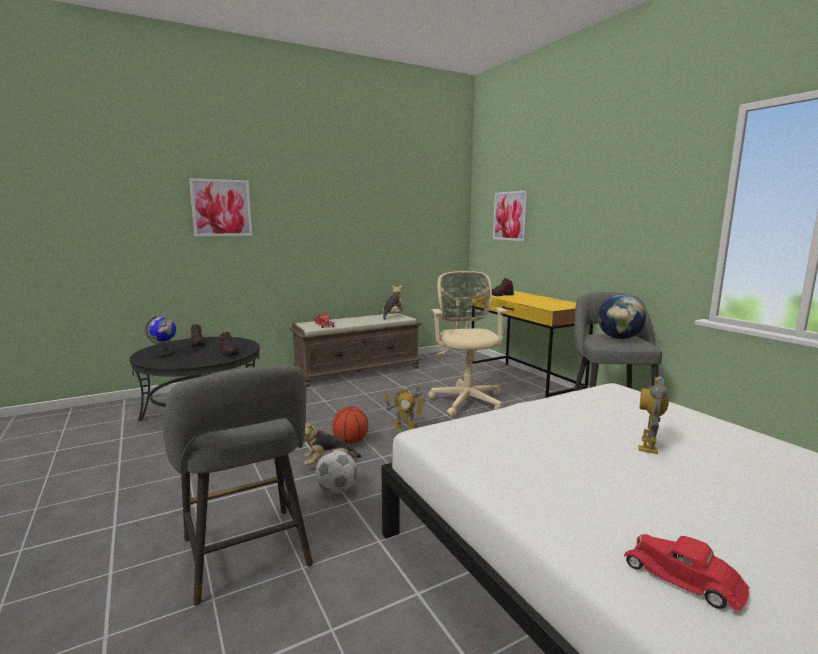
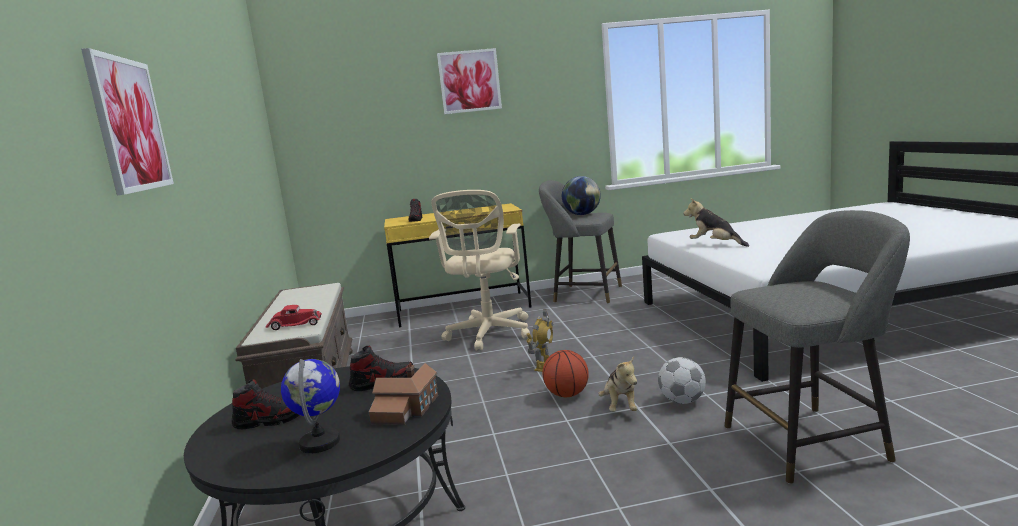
camera: 70 degrees left, 0 degrees up
(189, 361) = (406, 409): none -> toy house
(393, 316) = (303, 291): plush toy -> plush toy (715, 244)
(466, 400) = (488, 335): beige office chair -> beige office chair turned 90 degrees counterclockwise
(510, 216) = (362, 129): picture -> picture (469, 81)
(648, 445) = (776, 233): toy robot -> none
(683, 578) = (926, 237): red toy car -> none

